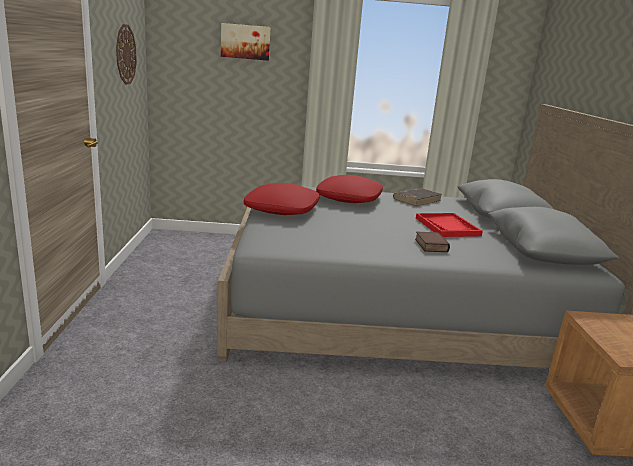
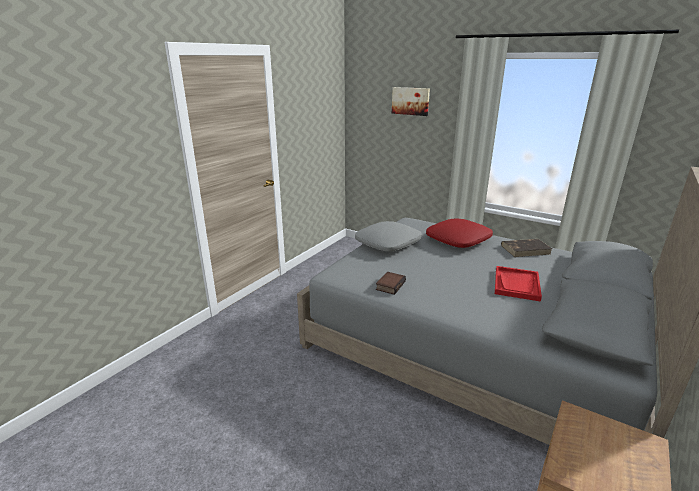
camera: 35 degrees right, 5 degrees up
(125, 54) = (316, 117): wall clock -> none
(282, 209) = (388, 243): red pillow -> grey pillow
(430, 245) = (471, 300): book -> book (390, 285)

